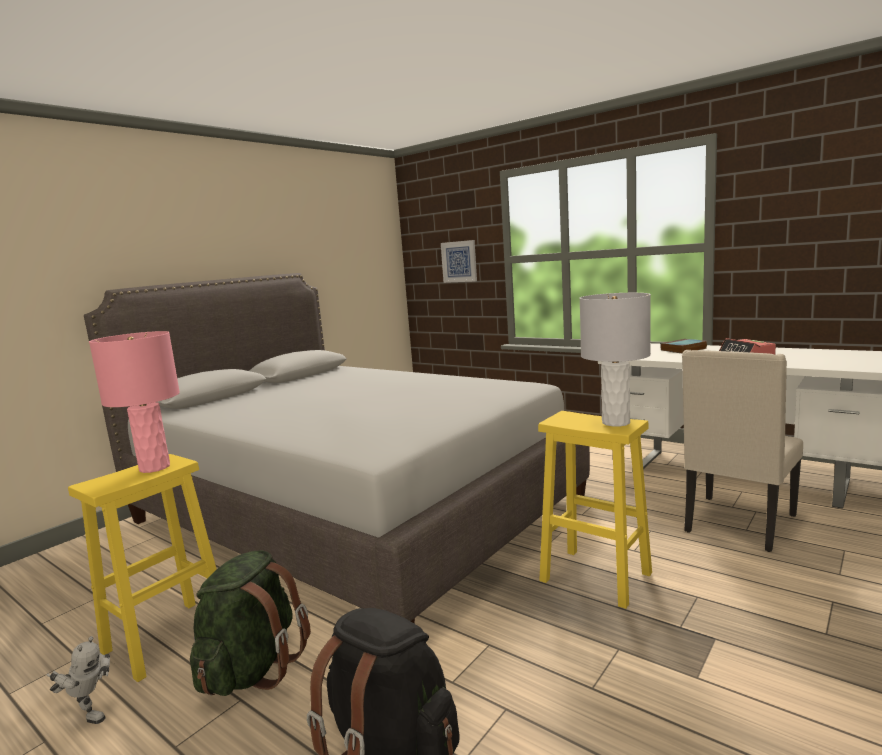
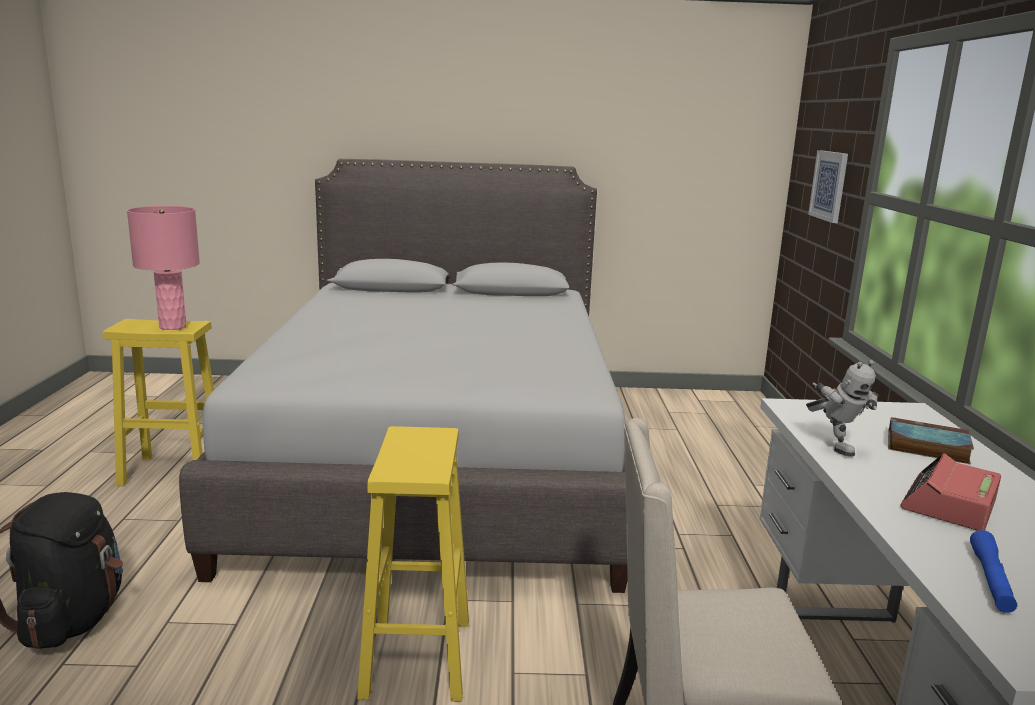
camera: 50 degrees right, 5 degrees up
(88, 714) = (77, 486): toy robot -> toy robot (835, 446)
(253, 668) = (149, 521): green backpack -> none
(615, 422) = (420, 465): grey table lamp -> none
(816, 362) = (991, 580): none -> blue flashlight

